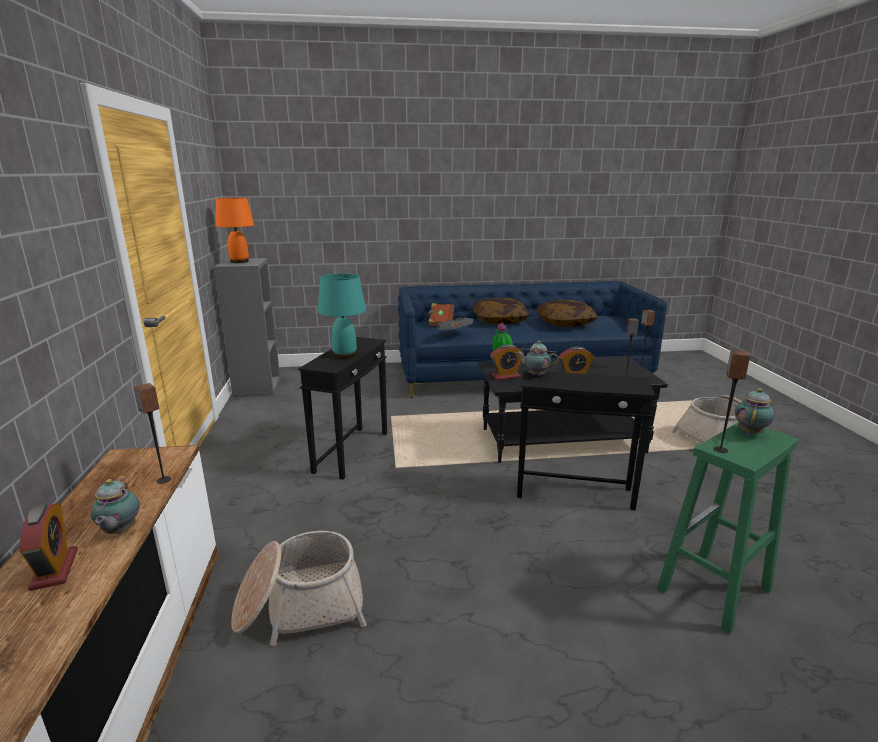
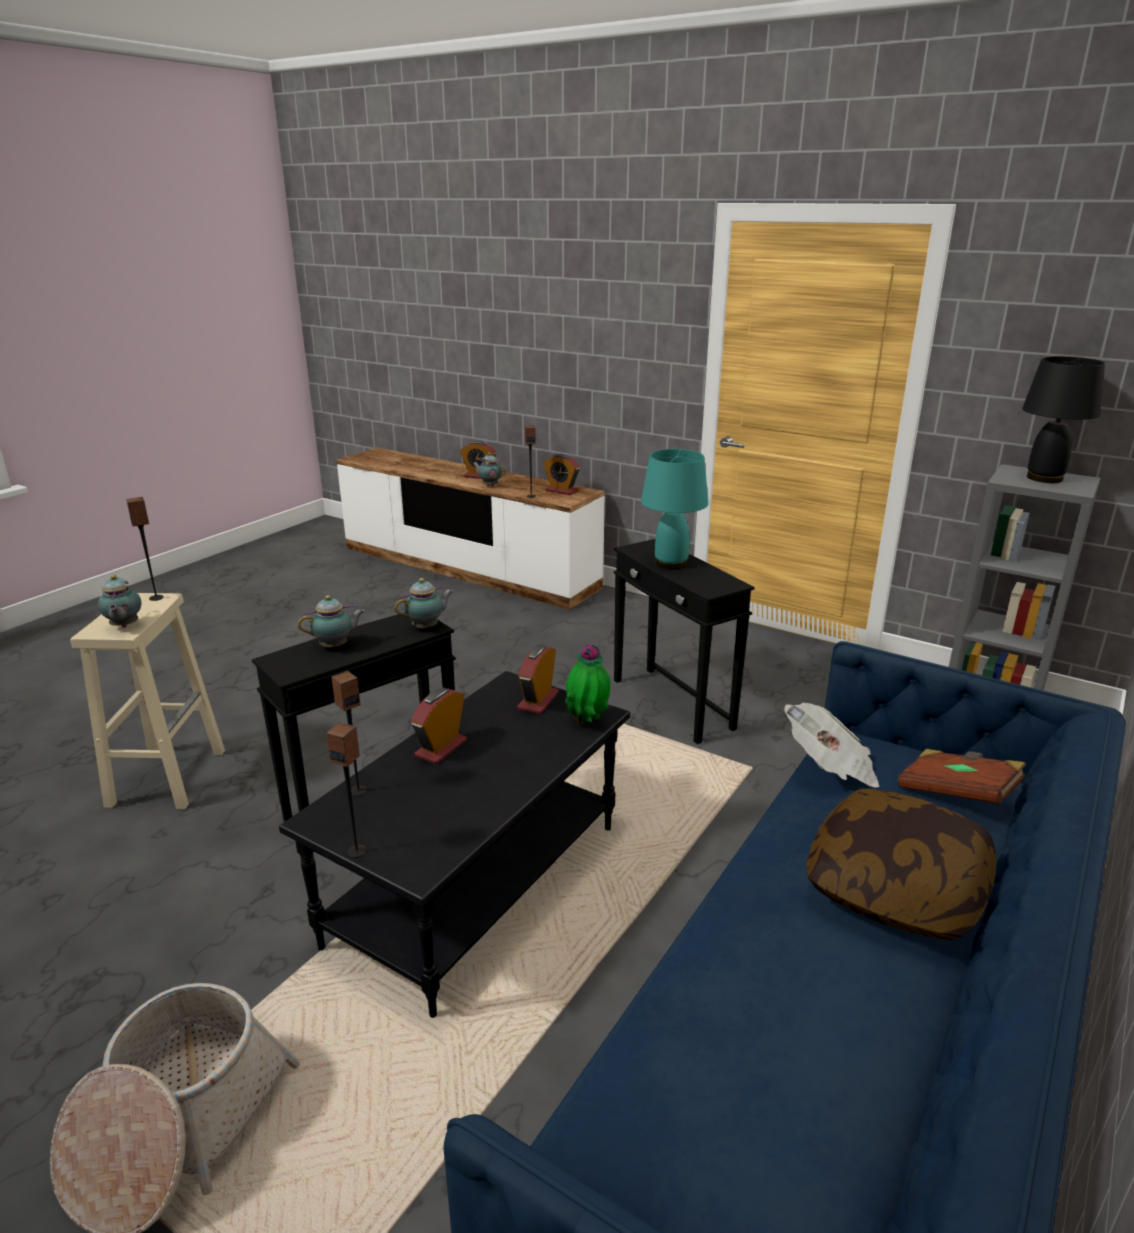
camera: 130 degrees right, 5 degrees up
(125, 471) = (561, 491): none -> alarm clock
(239, 261) = (1045, 478): orange table lamp -> black table lamp
(300, 605) = (472, 622): basket -> none
(565, 323) = (769, 1008): pillow -> none
(598, 384) = (336, 646): none -> teapot
(713, 590) = (167, 776): green stool -> beige stool

